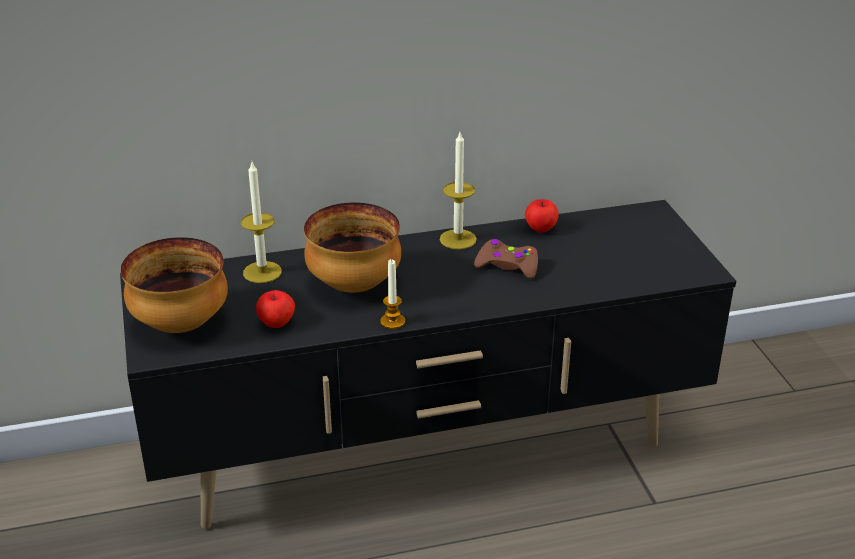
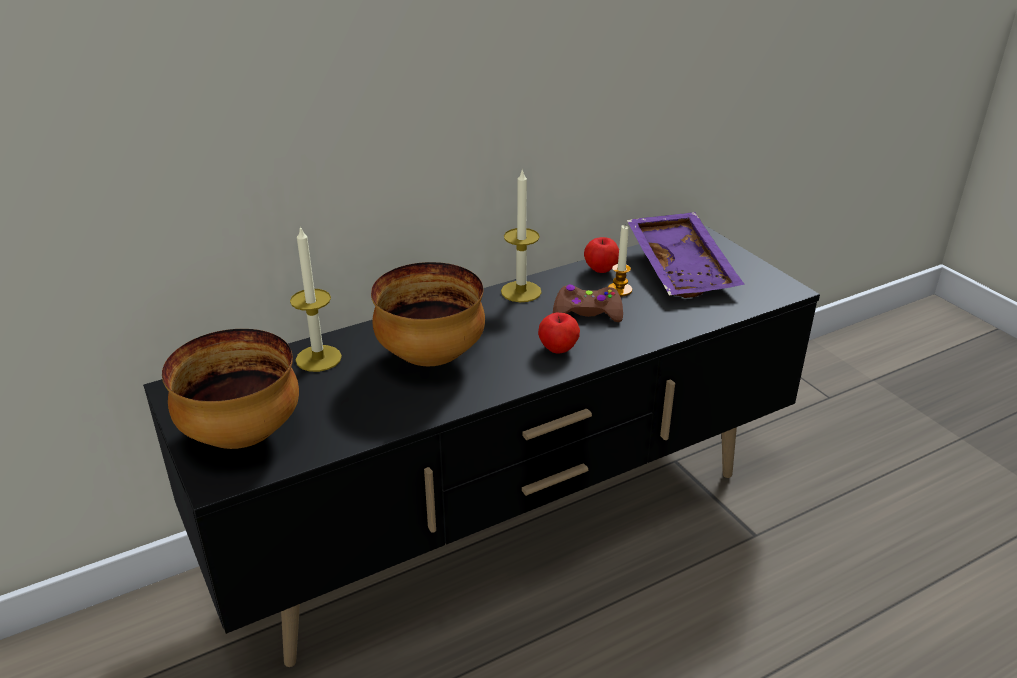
camera: 15 degrees left, 0 degrees up
(277, 323) = (360, 415): apple -> apple (558, 348)
(392, 321) = (493, 392): candle -> candle (619, 290)
(618, 238) = (683, 268): none -> purple tray

